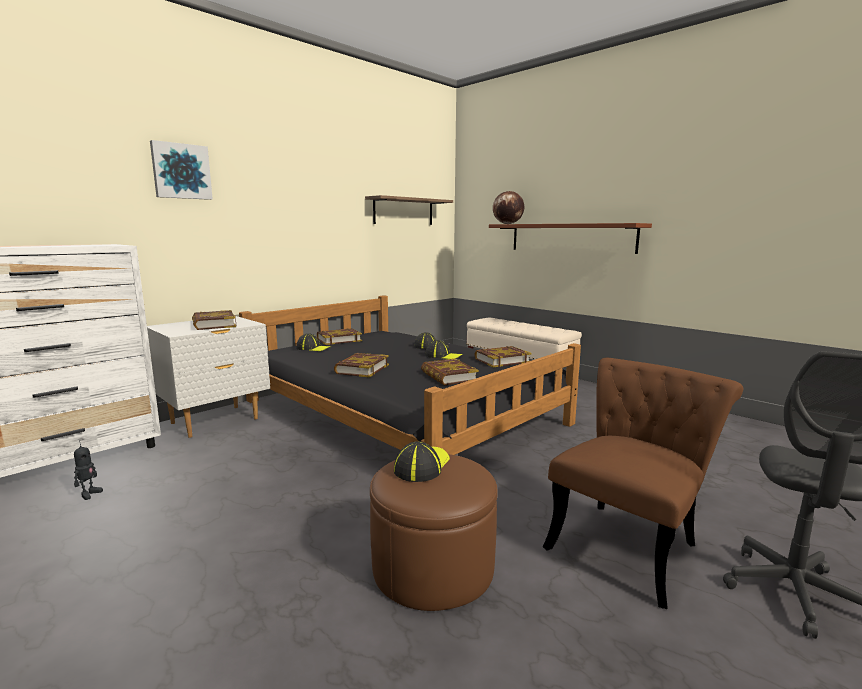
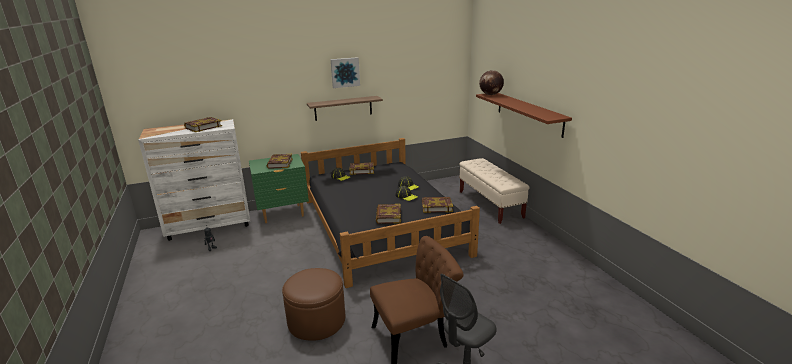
camera: 25 degrees right, 10 degrees up
(181, 171) = (266, 75): picture -> picture (345, 72)
(215, 421) = (283, 214): white nightstand -> green nightstand
(362, 369) = (349, 201): book -> book (203, 127)
(403, 211) = (421, 78): shelf -> shelf (343, 108)
(422, 466) = (312, 275): cap -> none

